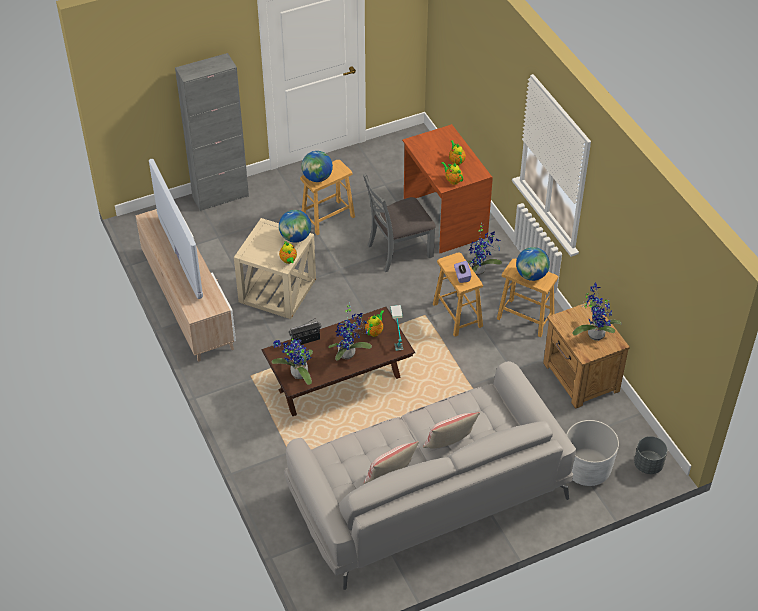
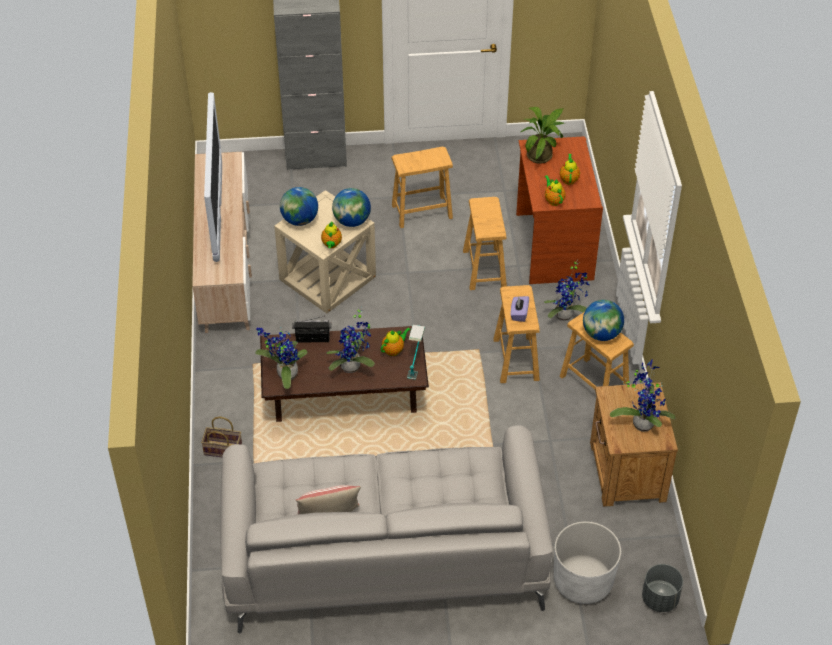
camera: 20 degrees right, 0 degrees up
(261, 450) = (224, 449): none -> basket
(317, 178) = (410, 161): globe -> globe (300, 220)
(399, 250) = (484, 269): grey chair -> brown stool
(426, 146) = (542, 155): none -> potted plant
(449, 443) = (414, 501): pillow -> none

